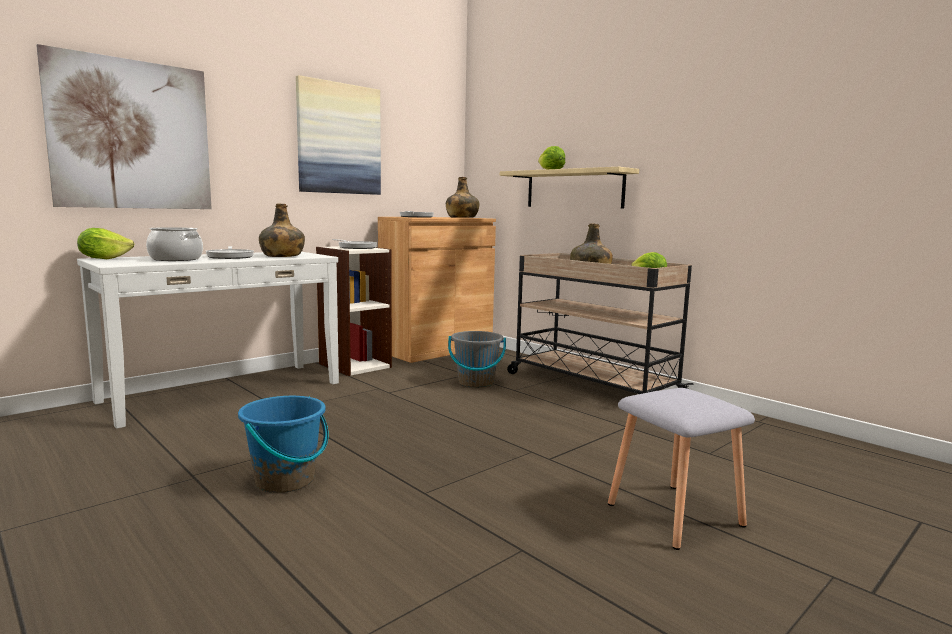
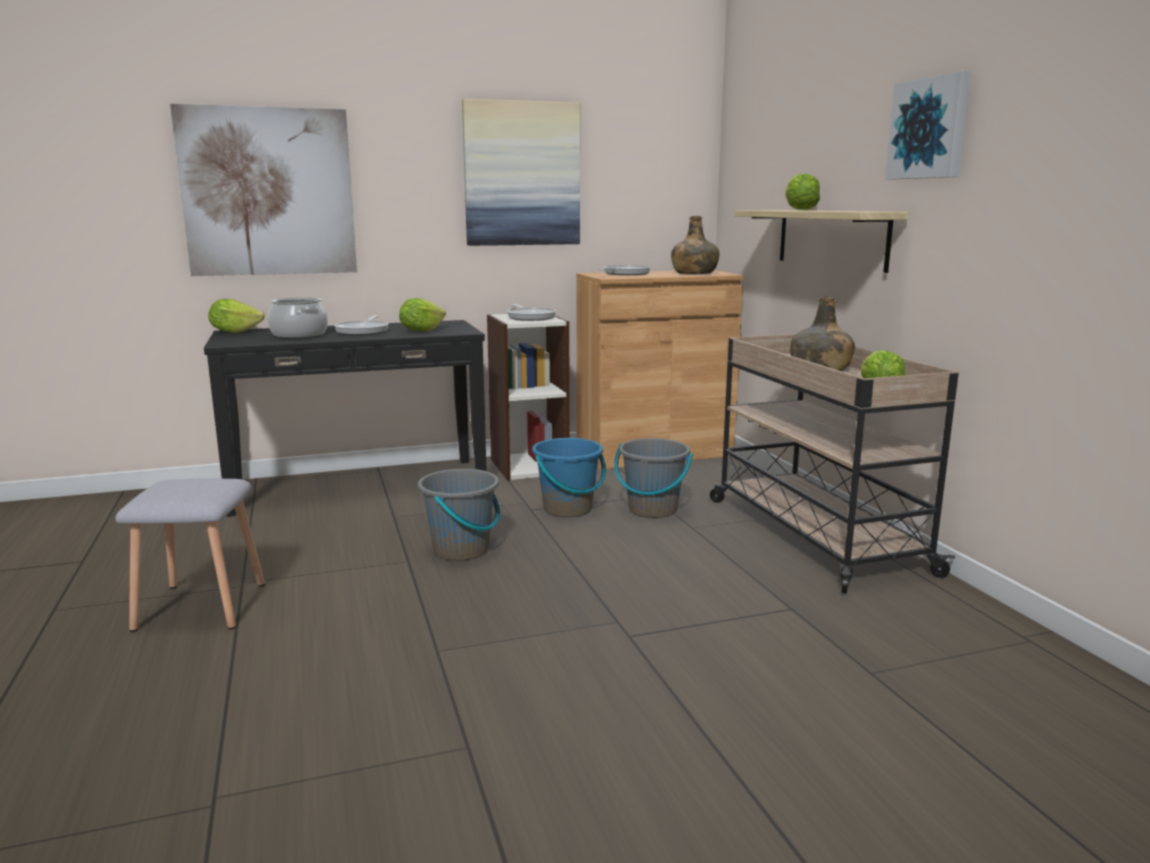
camera: 25 degrees right, 5 degrees up
(223, 392) = (358, 485): white console table -> black console table
(282, 256) = (421, 331): green bottle -> lettuce
(285, 480) = (317, 606): blue bucket -> blue bucket (568, 509)
(365, 424) = (461, 550): none -> grey bucket
(652, 116) = (930, 129): none -> picture
(677, 515) = (709, 752): grey stool -> grey stool (201, 607)

